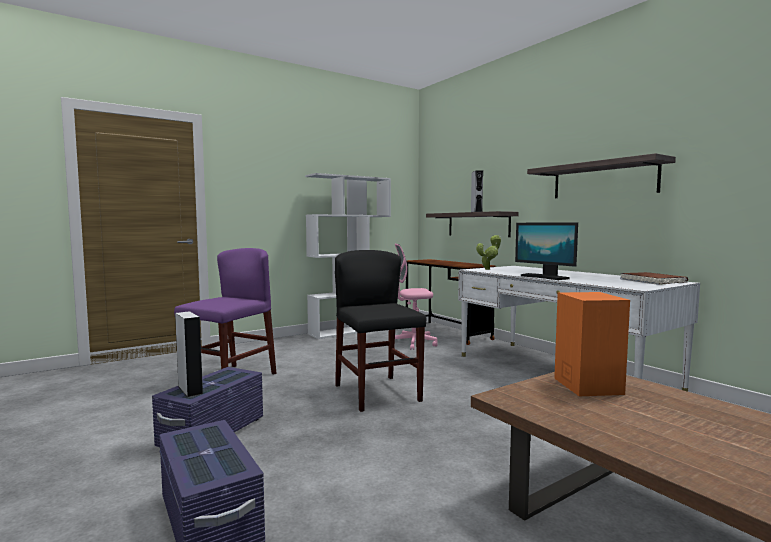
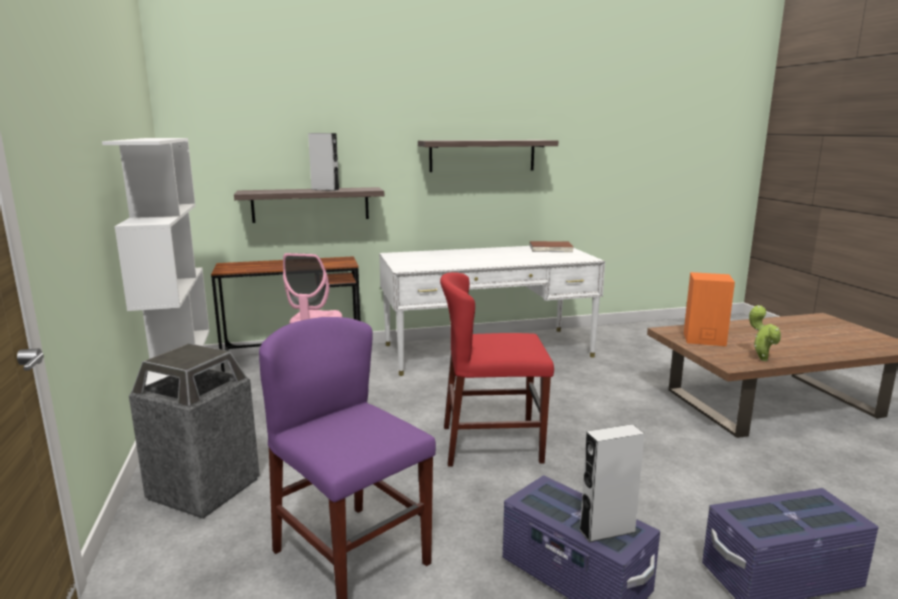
camera: 70 degrees left, 10 degrees up
(282, 346) = (204, 490): none -> trash can
(377, 393) = (491, 444): black chair -> red chair
(488, 269) = (410, 265): potted plant -> potted plant (761, 359)
(544, 277) = (501, 263): monitor -> none

